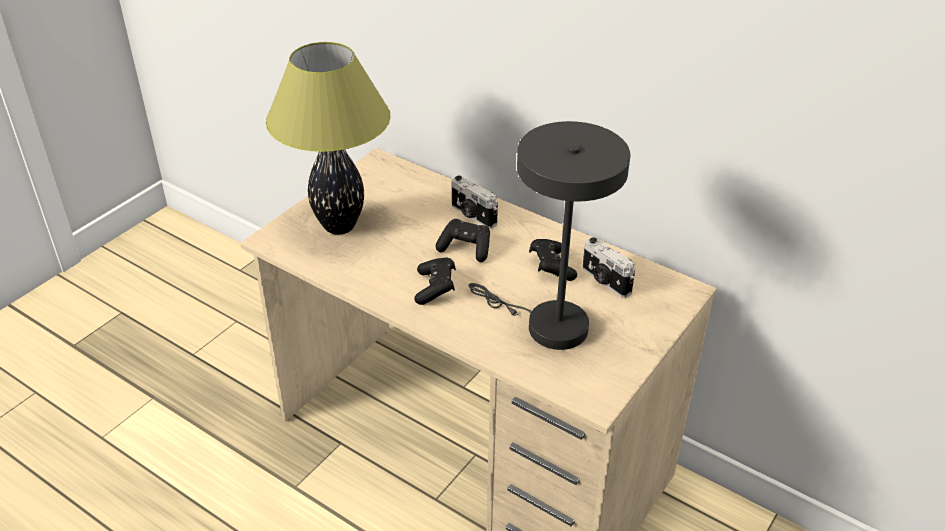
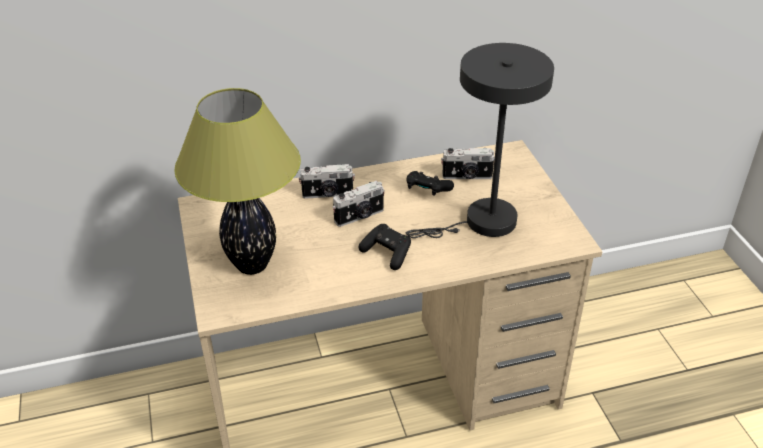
camera: 50 degrees left, 0 degrees up
(465, 248) = (360, 216): black game controller -> camera

